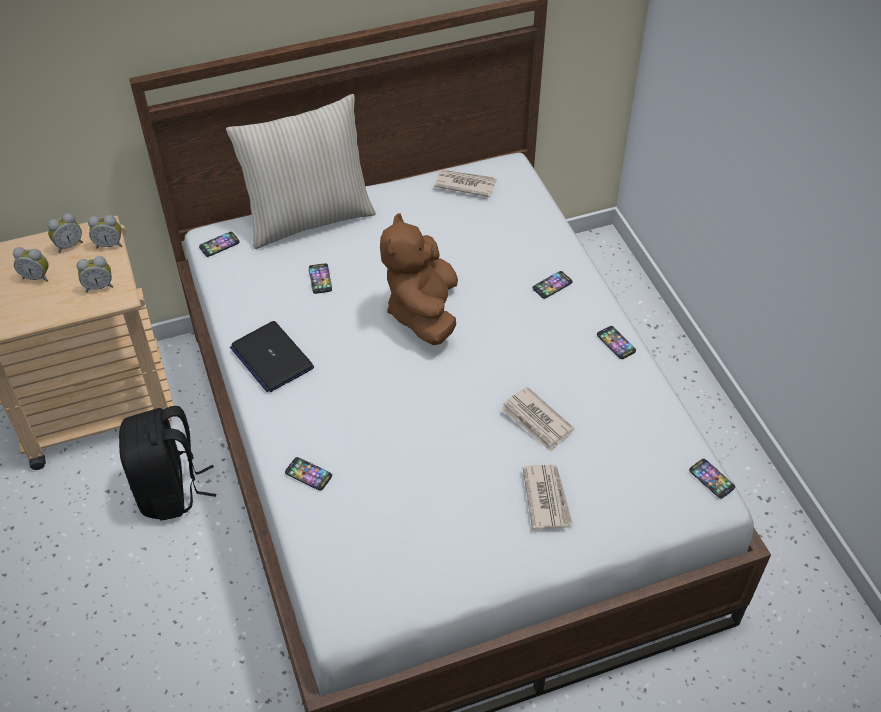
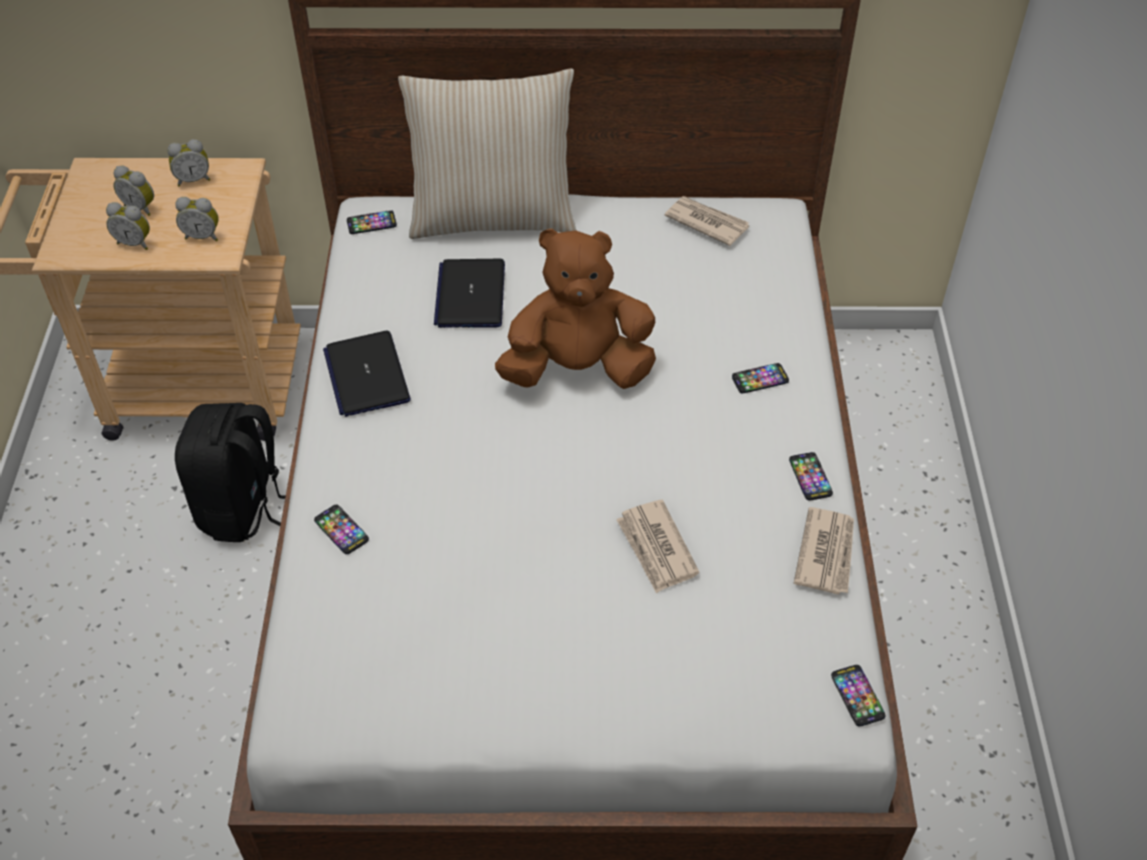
camera: 20 degrees right, 0 degrees up
(109, 244) = (238, 190): alarm clock -> alarm clock (135, 242)
(320, 279) = (470, 295): phone -> laptop
(423, 312) = (577, 369): brown plush toy -> brown plush toy turned 60 degrees clockwise
(547, 498) = (622, 651): newspaper -> newspaper (826, 553)

